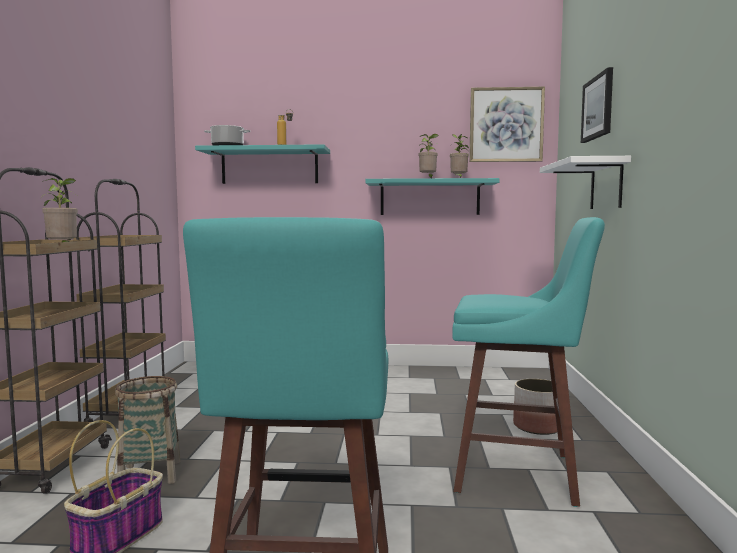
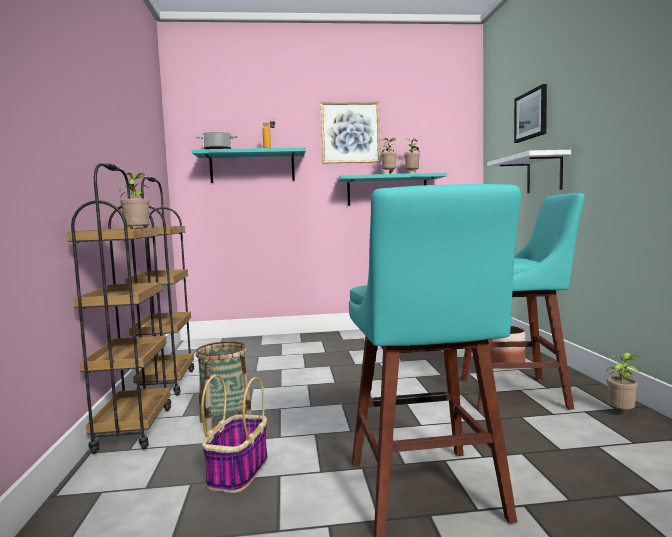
camera: 10 degrees left, 0 degrees up
(506, 125) = (444, 131): picture -> picture (350, 133)
(643, 521) = (622, 413): none -> potted plant

